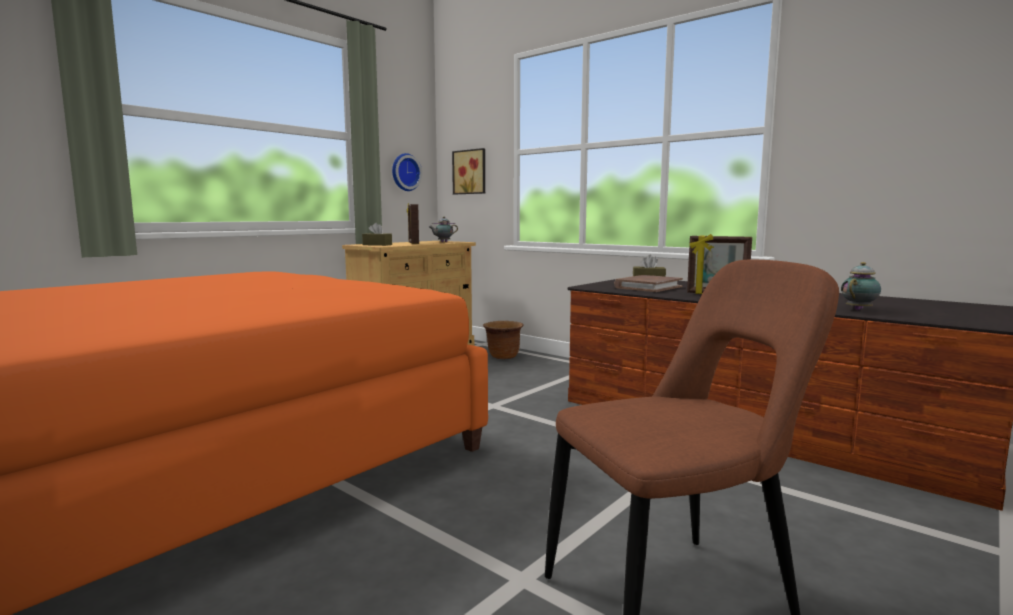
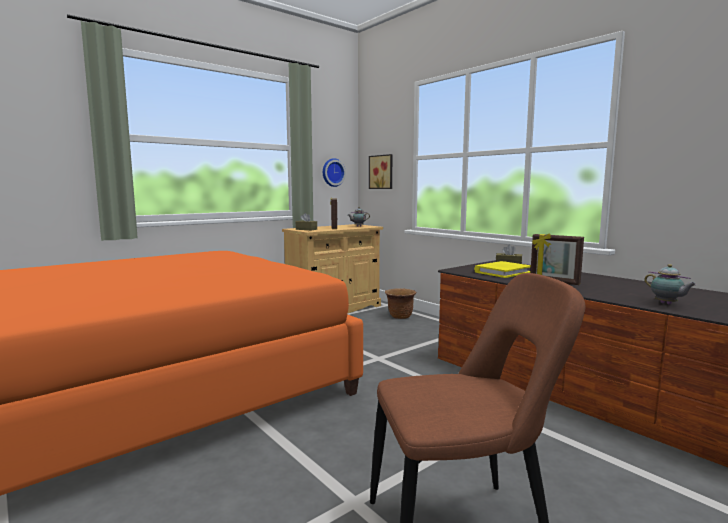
camera: 10 degrees right, 0 degrees up
(648, 287) = (502, 272): brown book -> yellow book
(859, 309) = (667, 304): teapot -> teapot turned 90 degrees clockwise

